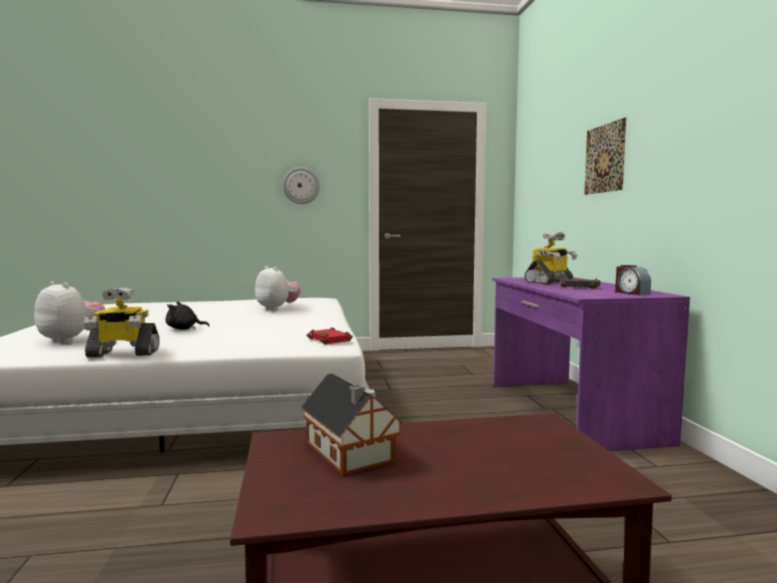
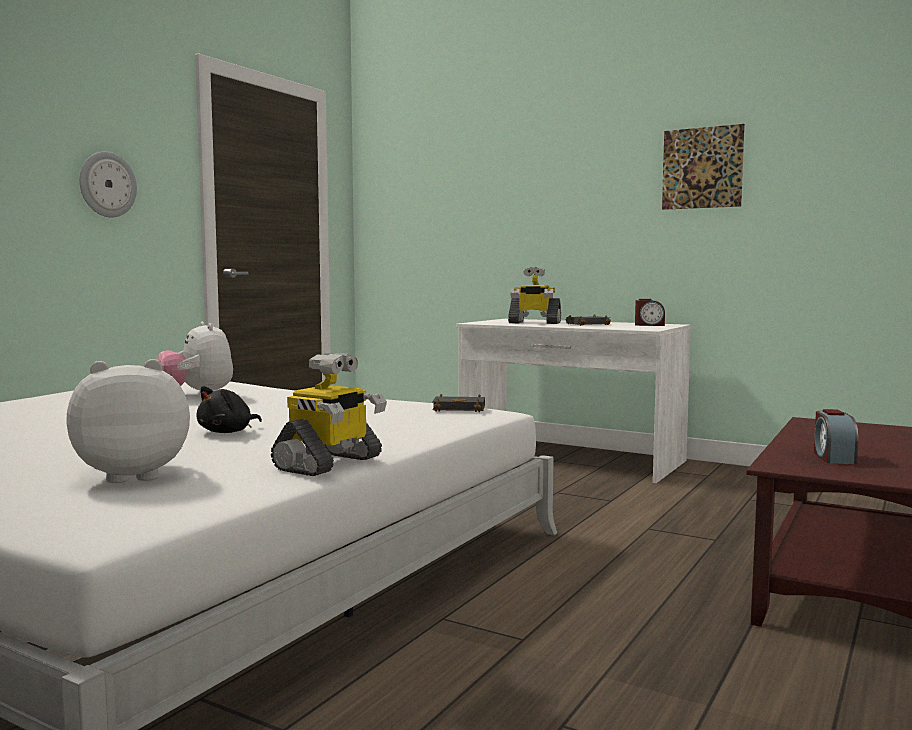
camera: 50 degrees left, 0 degrees up
(277, 309) = (197, 395): plush toy -> plush toy turned 120 degrees counterclockwise
(331, 340) = (460, 408): red book -> black book
(350, 453) = (833, 457): toy house -> alarm clock
(549, 282) = (534, 323): toy robot -> toy robot turned 105 degrees clockwise
(569, 410) = (570, 459): purple desk -> white desk
(604, 158) = (548, 189): picture -> picture (702, 168)

